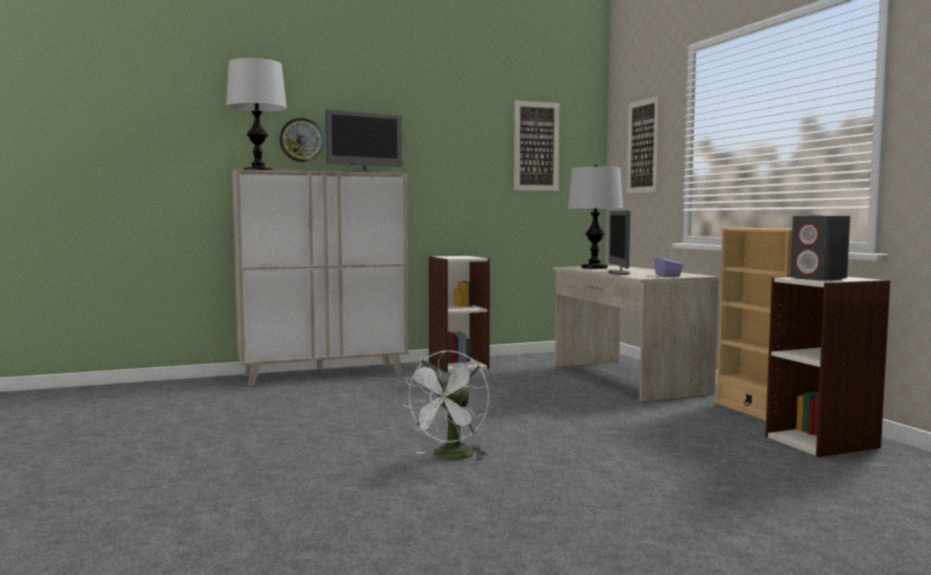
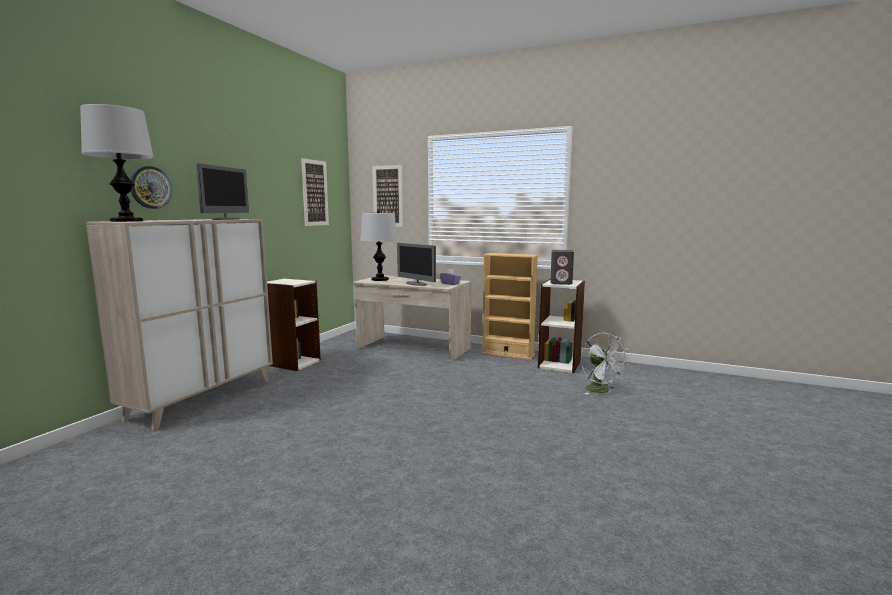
camera: 45 degrees left, 5 degrees up
(450, 457) = (443, 434): white fan -> white fan (601, 391)

